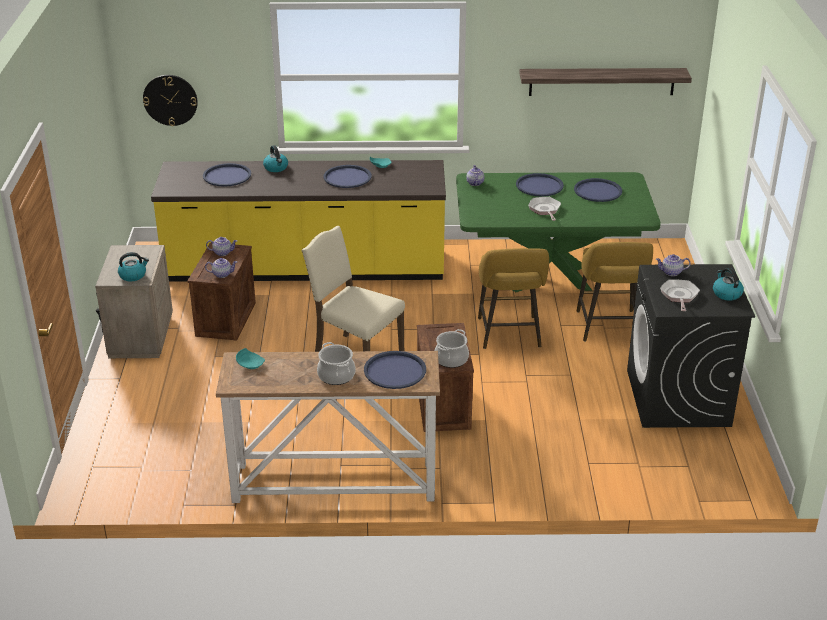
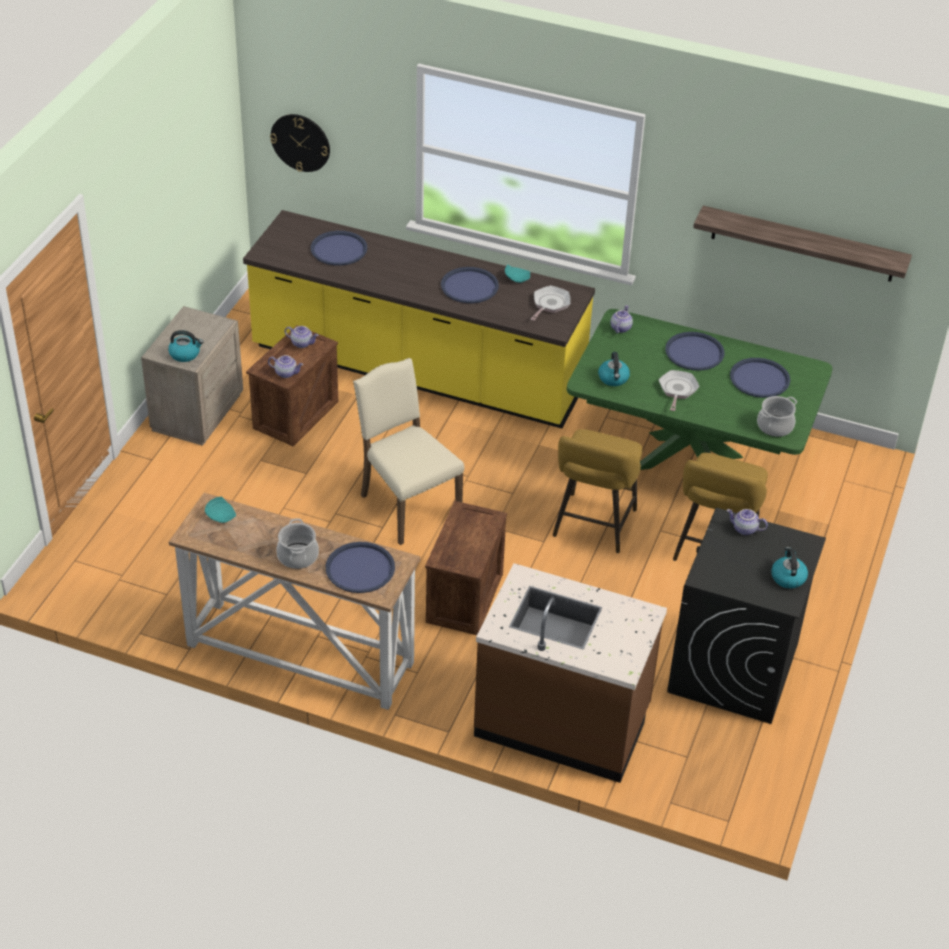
camera: 20 degrees right, 10 degrees up
(276, 168) = (398, 251): kettle -> kettle (613, 378)
(451, 359) = (464, 557): cooking pot -> cooking pot (775, 426)
(578, 470) = (562, 722): none -> brown counter
(679, 296) = (730, 564): frying pan -> frying pan (549, 304)

